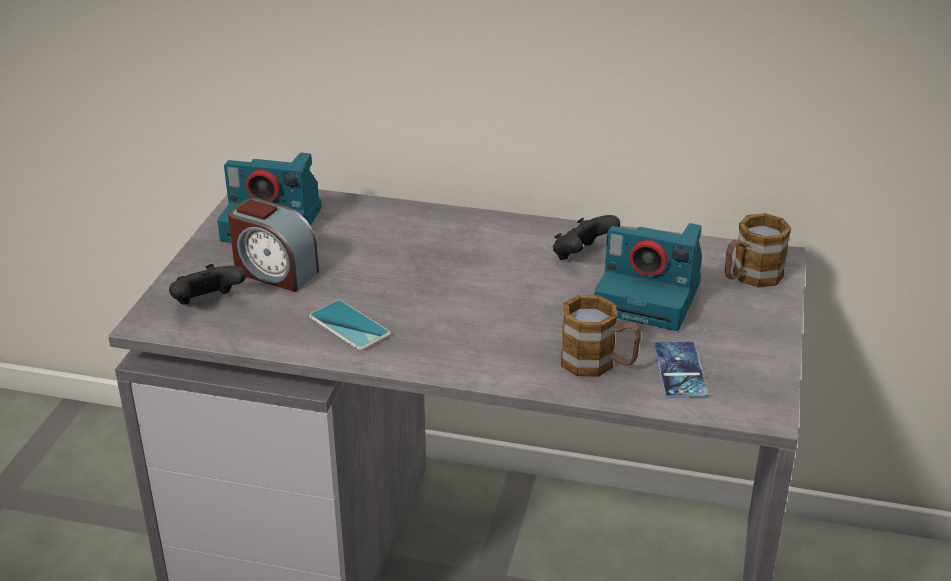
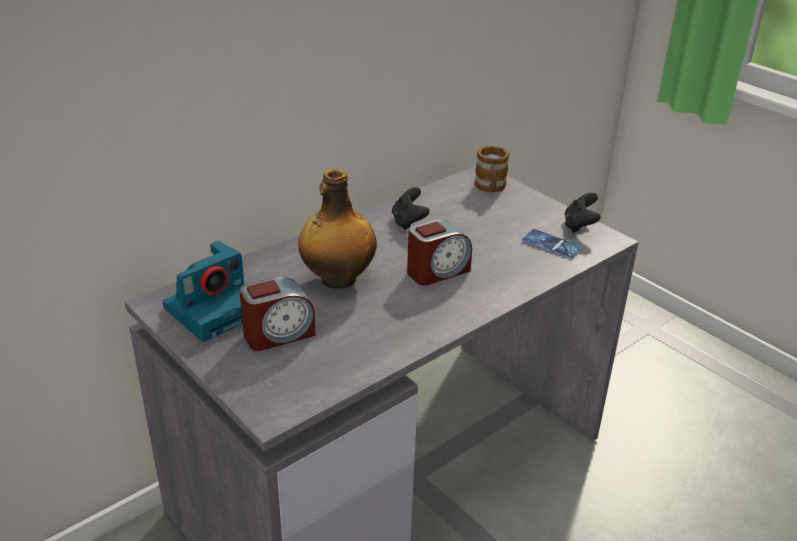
camera: 55 degrees left, 0 degrees up
(208, 304) = (282, 378): black game controller -> black game controller (579, 226)
(349, 326) = (384, 330): phone -> none
(406, 262) = (337, 280): none -> bottle
(503, 314) = (437, 271): none -> alarm clock
(598, 364) = (520, 264): mug -> none
(651, 297) = (475, 221): camera -> none

